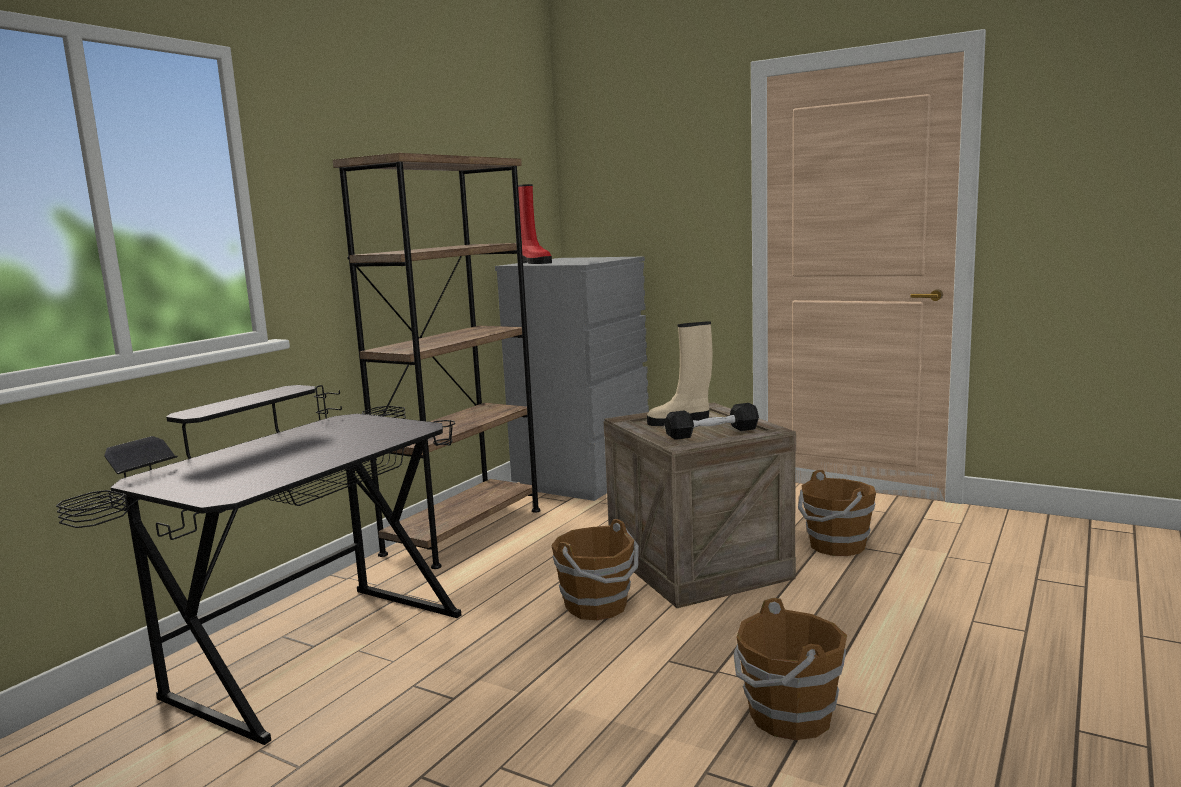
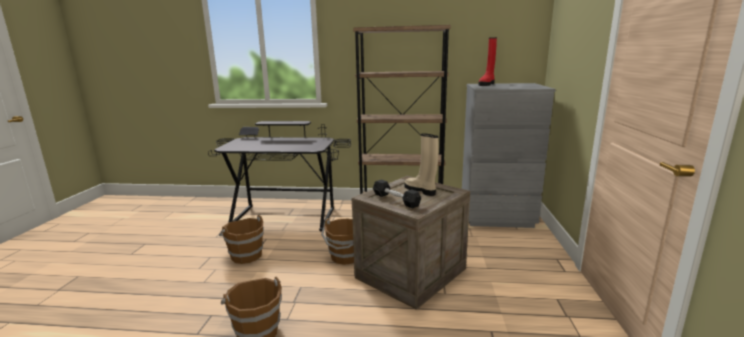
camera: 65 degrees right, 5 degrees up
(835, 546) = (483, 319): brown bucket -> brown bucket (246, 255)

